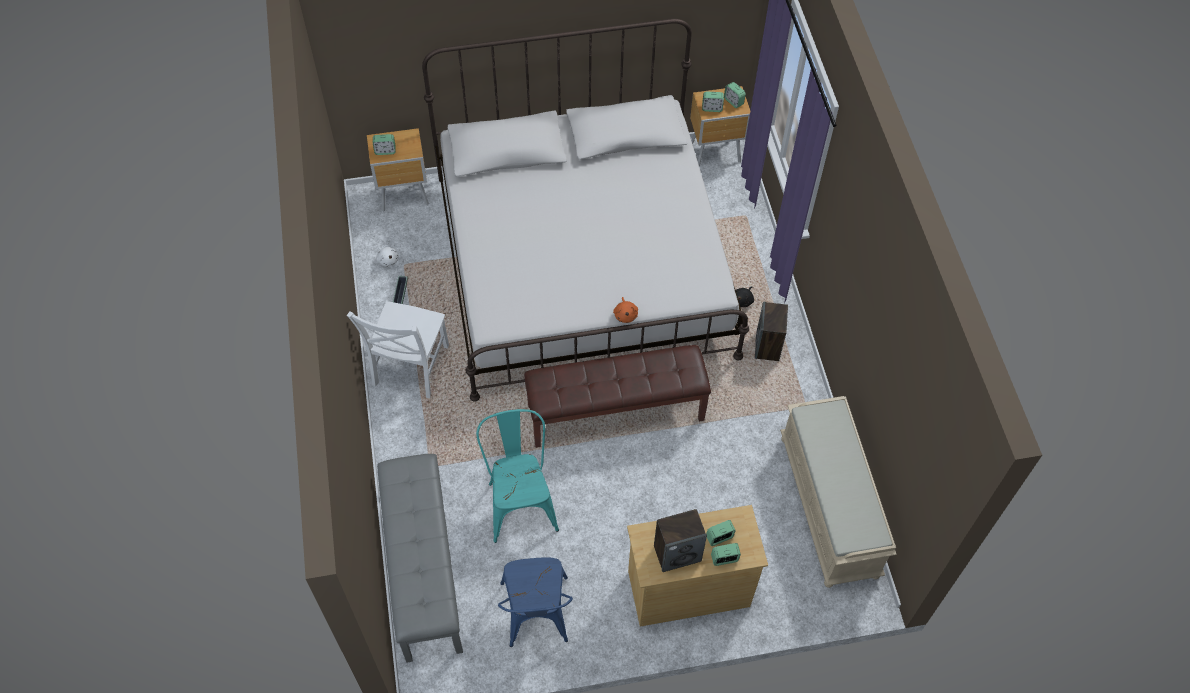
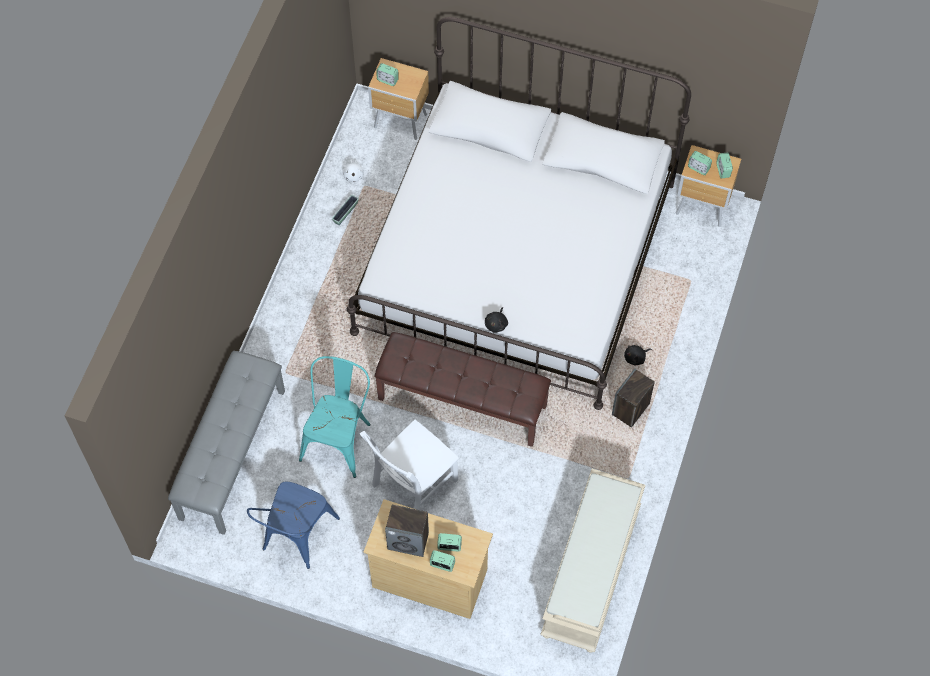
camera: 30 degrees right, 5 degrees up
(409, 368) = (316, 281): white chair -> white chair (412, 485)
(625, 314) = (496, 324): orange plush toy -> black plush toy

